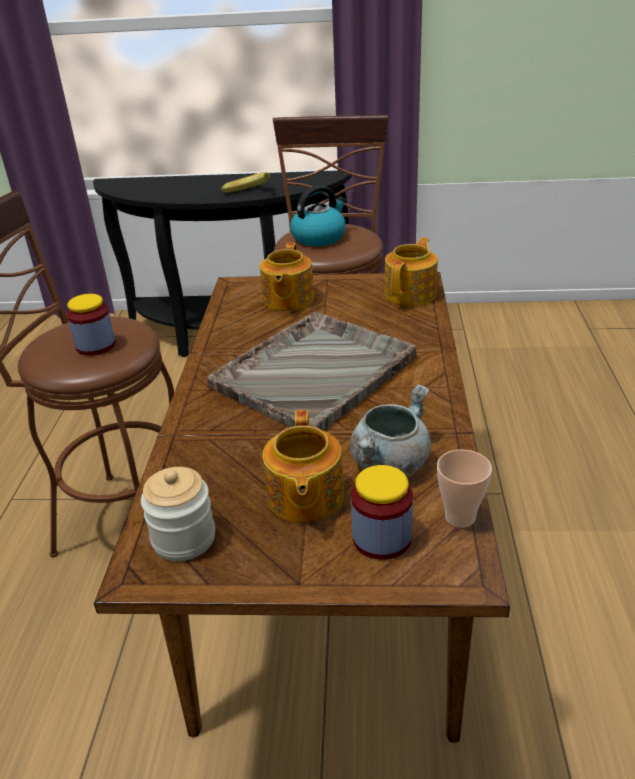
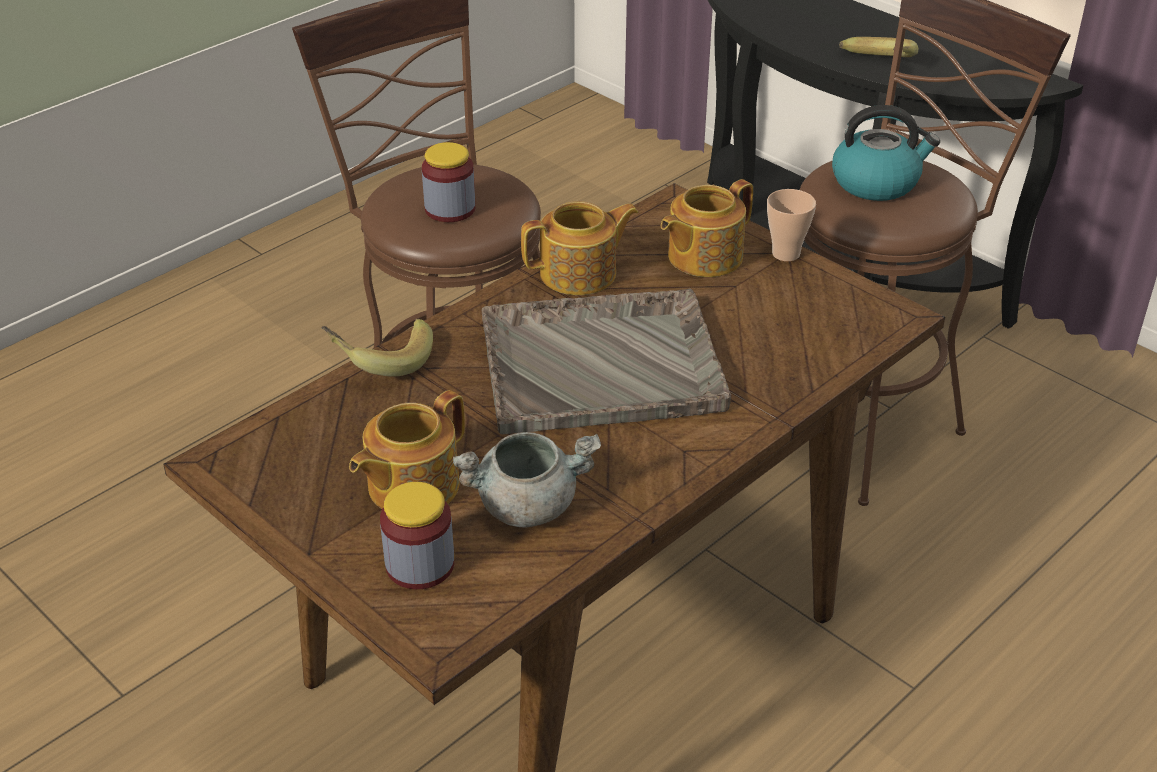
camera: 40 degrees right, 5 degrees up
(173, 442) = (381, 360): none -> banana
(184, 538) = (279, 456): jar -> none
(411, 294) = (855, 328): teapot -> teapot (580, 274)
(460, 517) = (509, 596): cup -> cup (786, 254)

